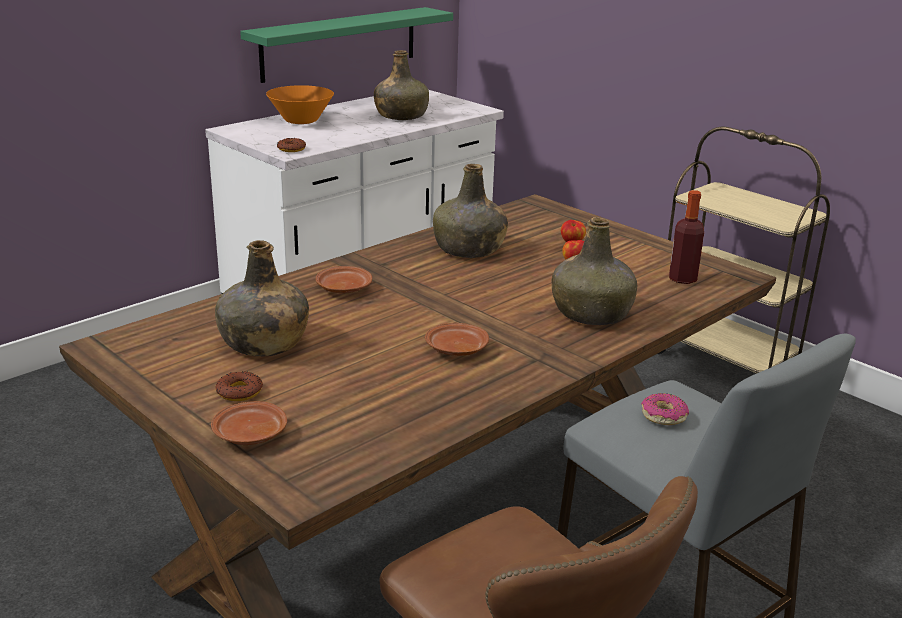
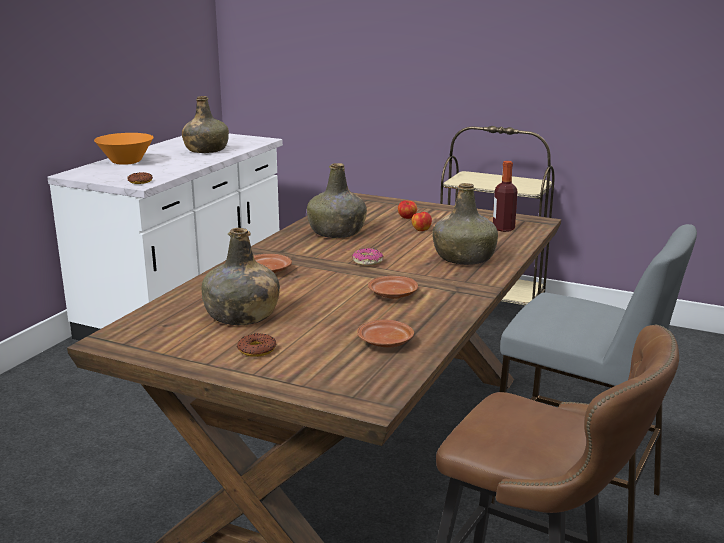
camera: 20 degrees left, 5 degrees down
(250, 435) = (295, 375): brown plate -> brown plate (385, 343)
(340, 43) = (140, 97): green shelf -> none
(663, 416) = (563, 312): donut -> donut (367, 262)

